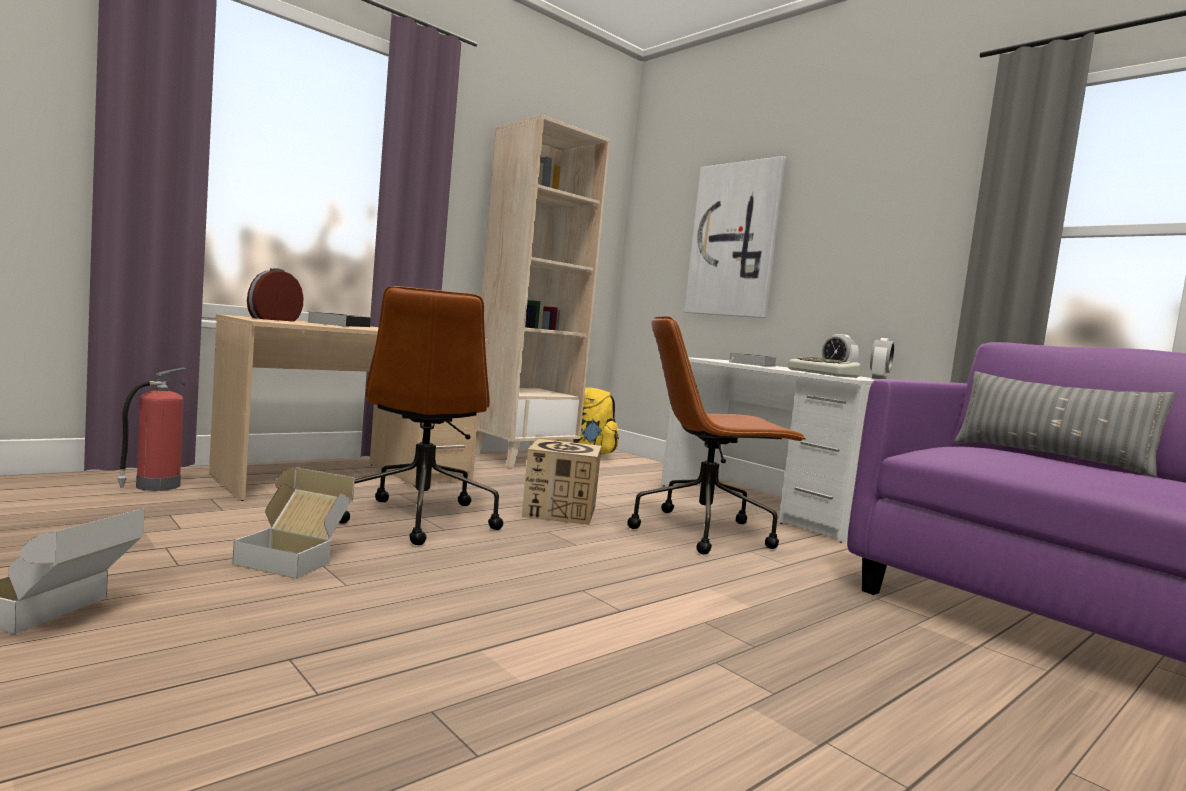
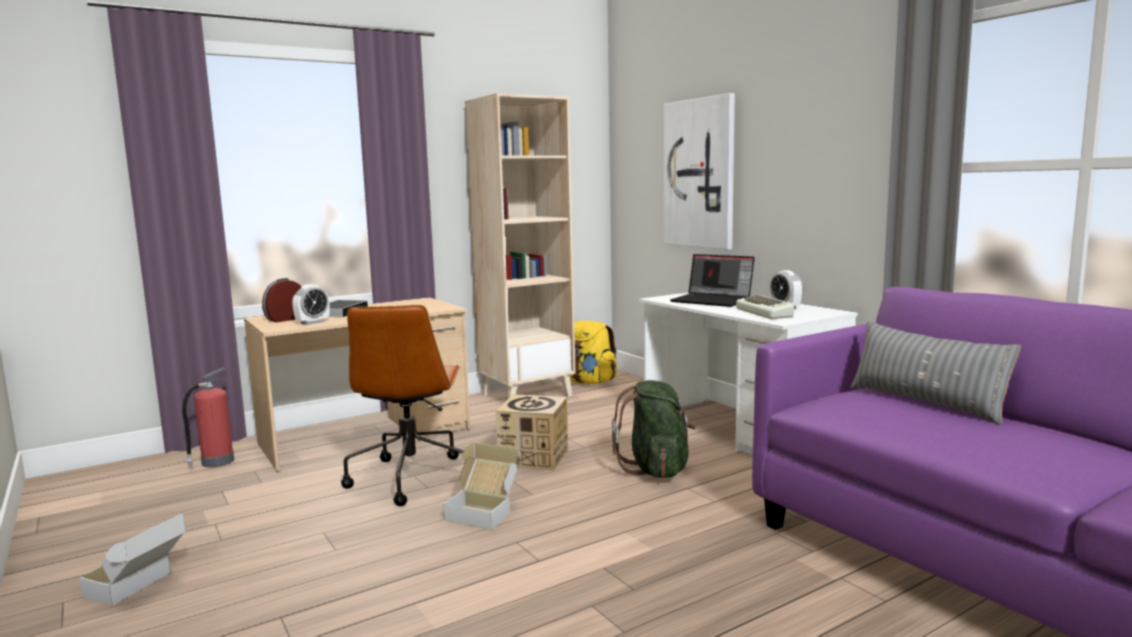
camera: 10 degrees right, 5 degrees up
(296, 558) = (305, 526): cardboard box -> cardboard box (484, 511)
(704, 532) = (656, 469): brown office chair -> green backpack
(753, 364) = (713, 301): book -> laptop
(879, 378) = (823, 310): alarm clock -> alarm clock (312, 322)

